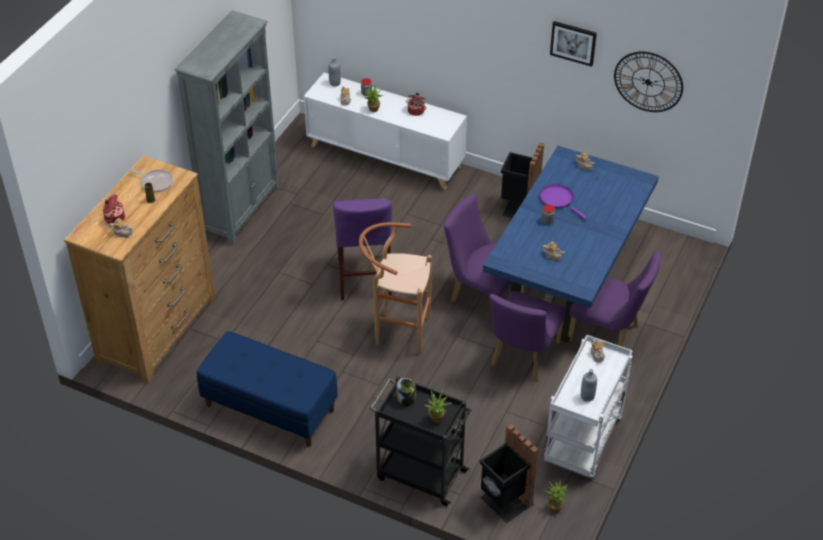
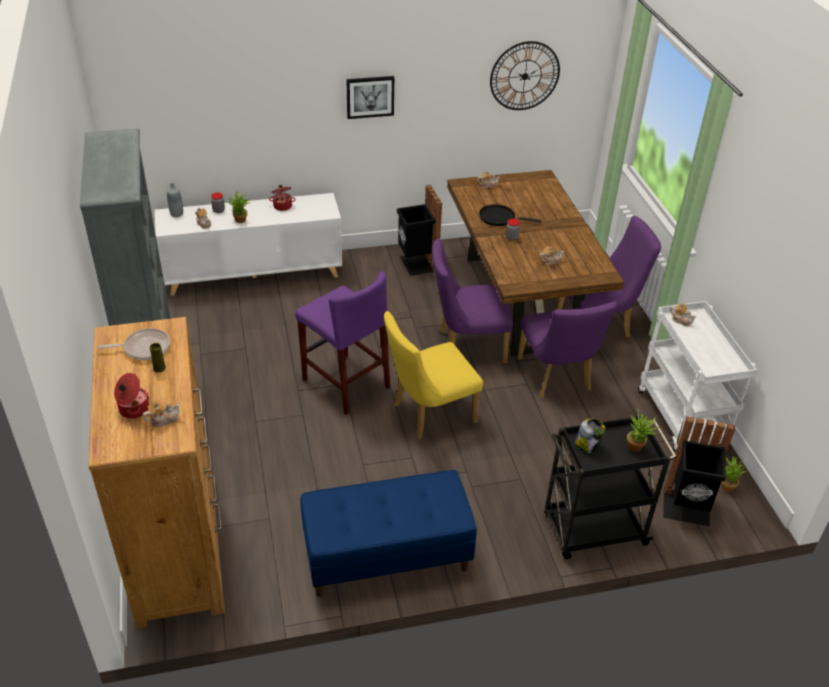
camera: 40 degrees left, 5 degrees down
(396, 331) = (428, 415): brown stool -> yellow chair
(558, 199) = (499, 218): purple frying pan -> black frying pan
(566, 281) = (519, 301): blue dining table -> brown dining table
(573, 42) = (445, 60): picture -> picture (370, 96)
(587, 396) = (717, 357): grey bottle -> none

